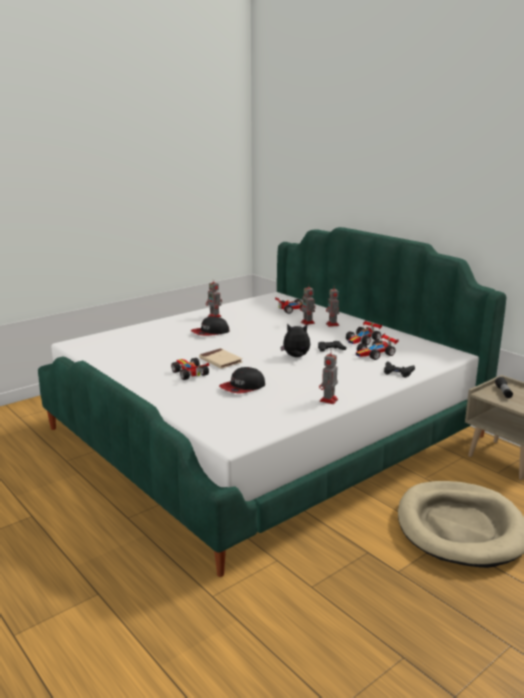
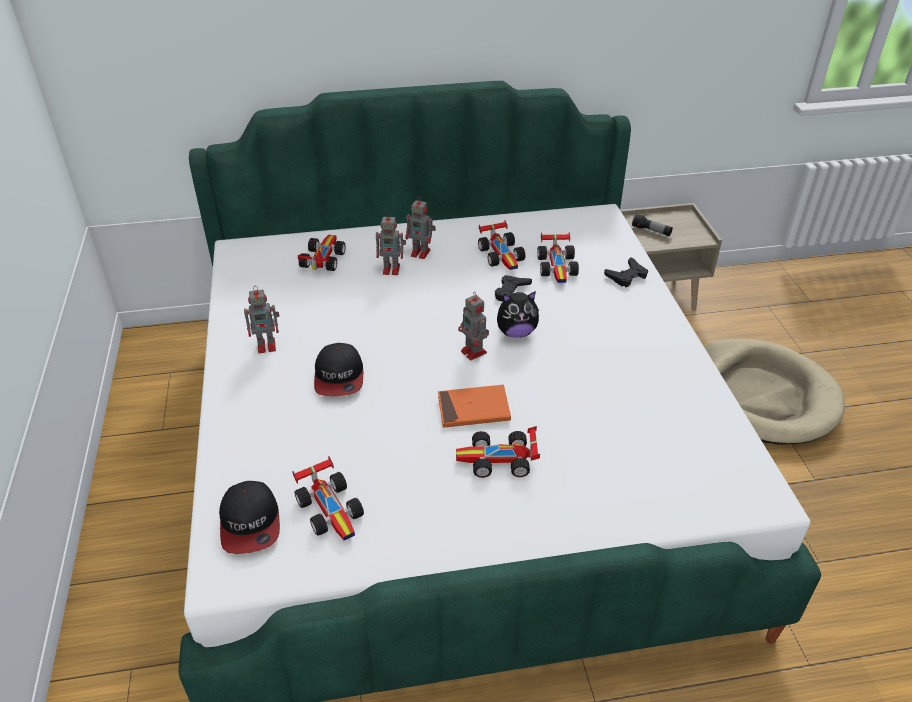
camera: 60 degrees left, 20 degrees up
(125, 350) = (331, 509): none -> toy car
(220, 361) = (473, 409): beige book -> orange book
(243, 387) = (592, 424): cap -> cap (250, 523)
(296, 357) = (516, 332): plush toy -> plush toy turned 135 degrees counterclockwise
(328, 400) = (680, 365): toy robot -> toy robot (474, 352)

